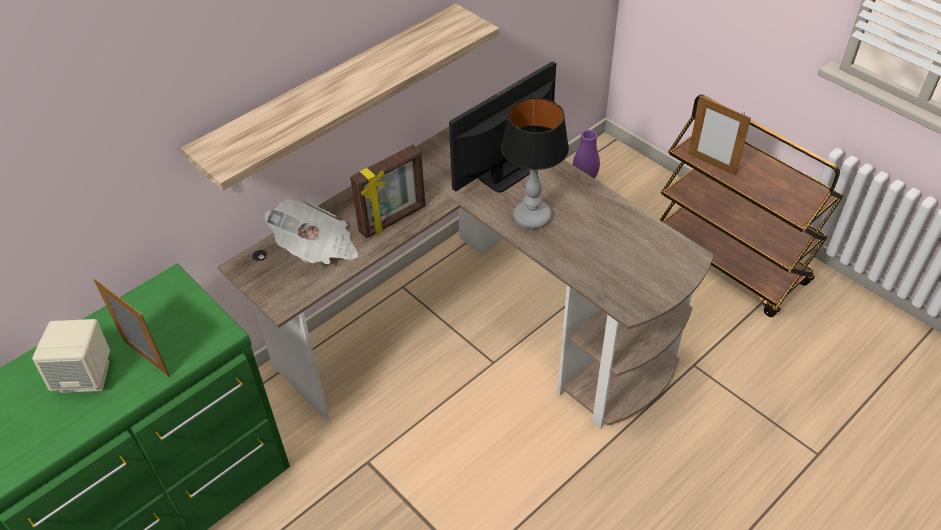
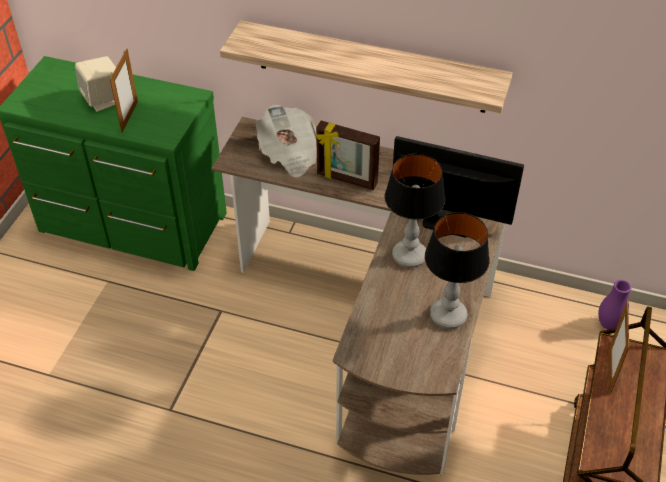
camera: 60 degrees right, 0 degrees up
(622, 221) = (448, 315): none -> table lamp

